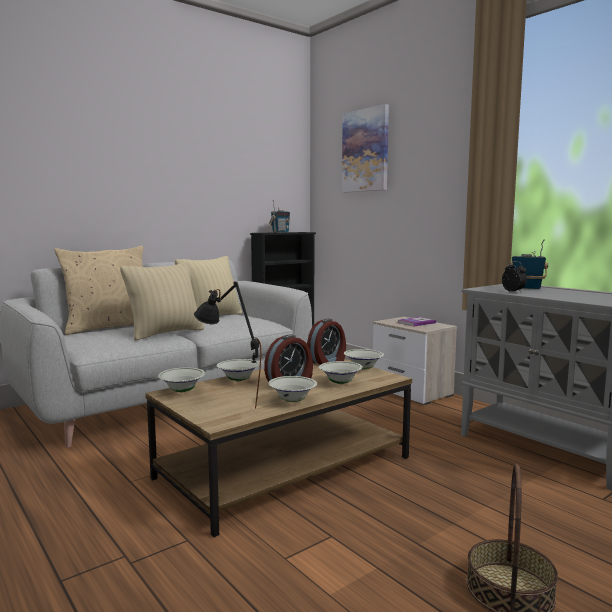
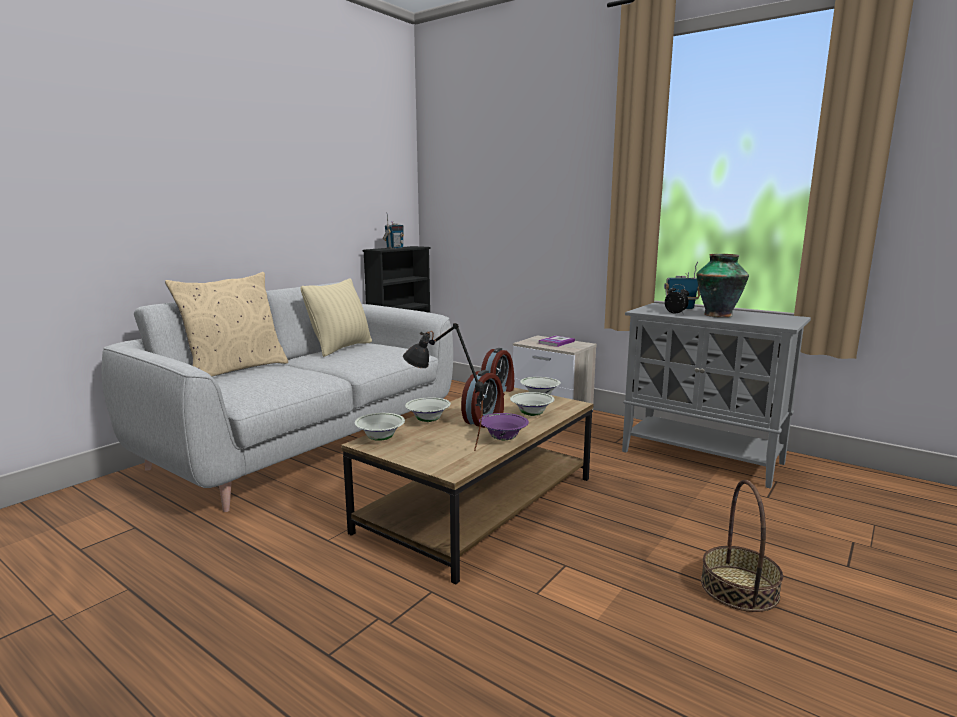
camera: 15 degrees left, 5 degrees up
(165, 333) = (311, 372): beige pillow -> none
(292, 401) = (503, 439): white bowl -> purple bowl
(365, 150) = (488, 160): picture -> none
(560, 294) = (718, 315): none -> vase

